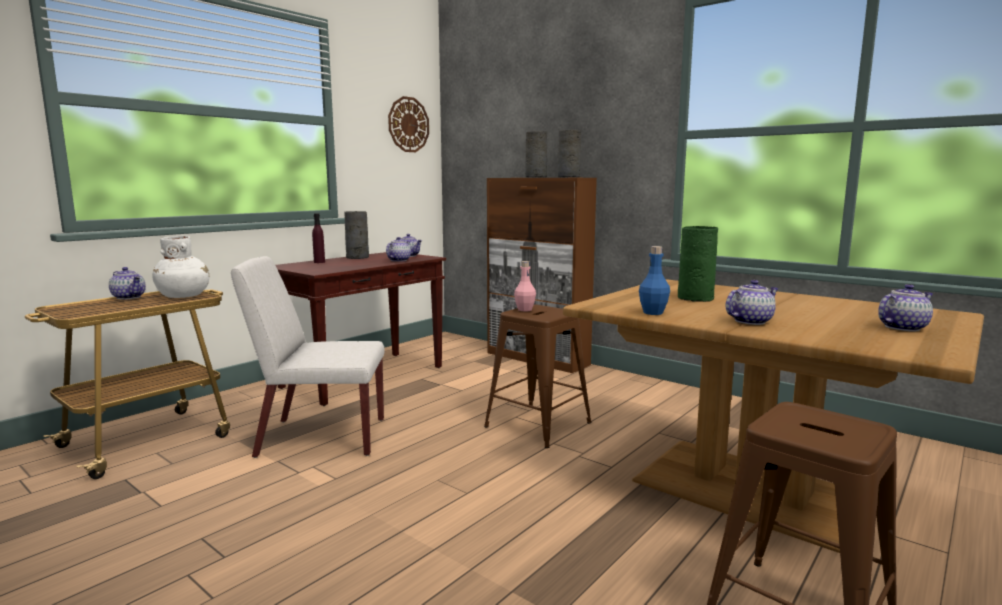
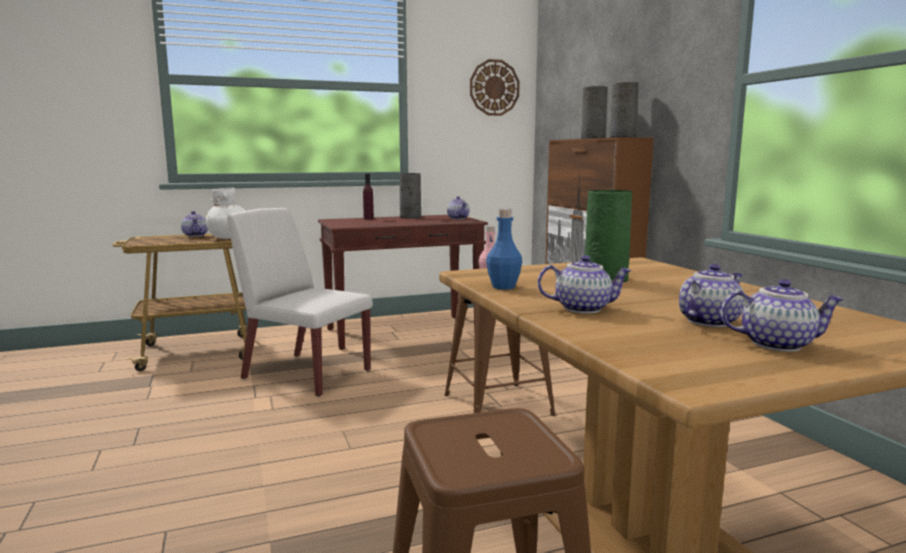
camera: 30 degrees right, 0 degrees up
(398, 260) = (435, 221): teapot -> teapot (707, 321)

